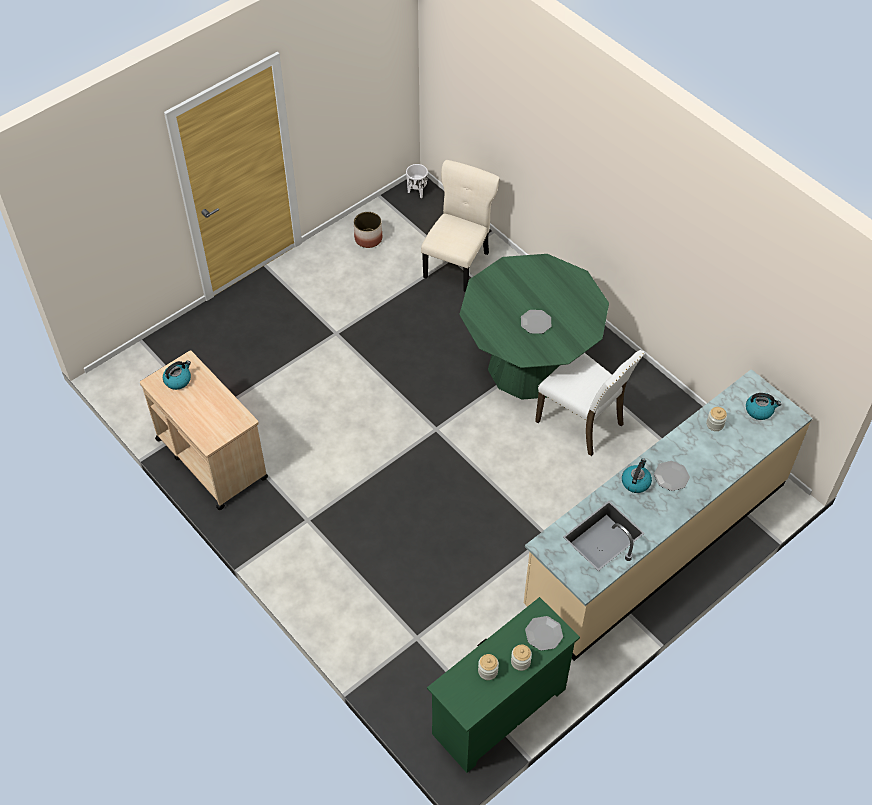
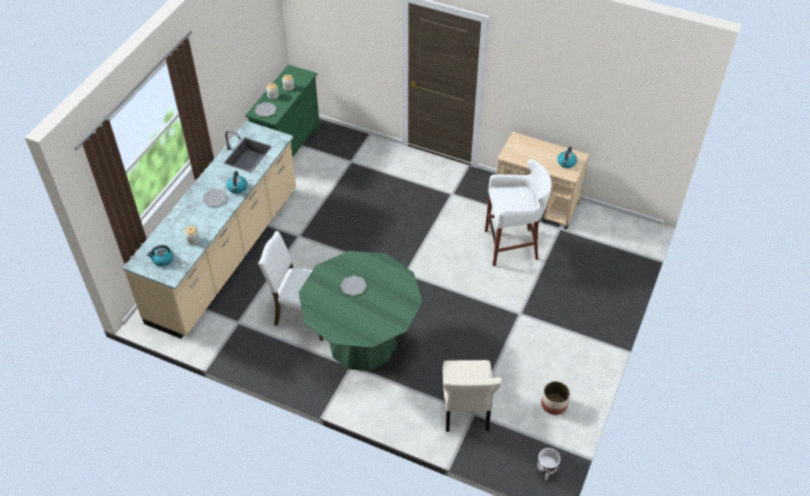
camera: 155 degrees right, 5 degrees down
(283, 414) = (513, 245): none -> white stool

